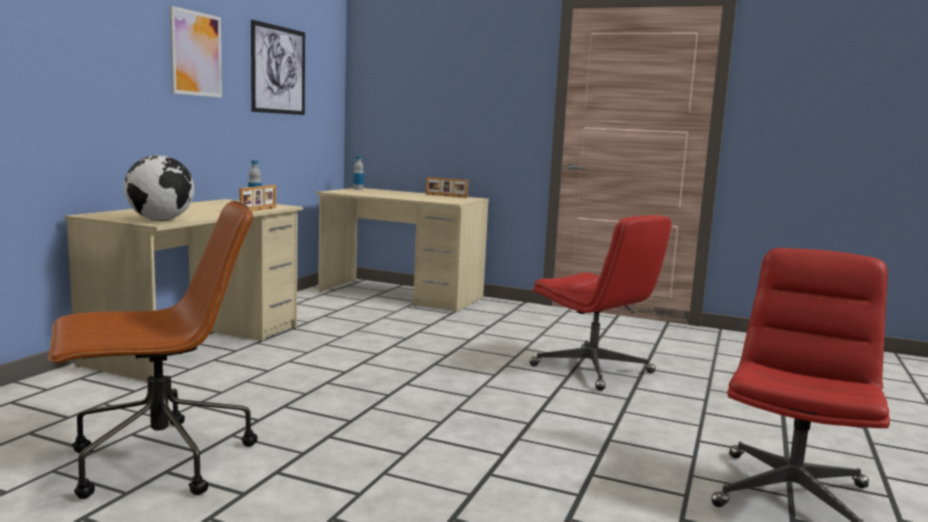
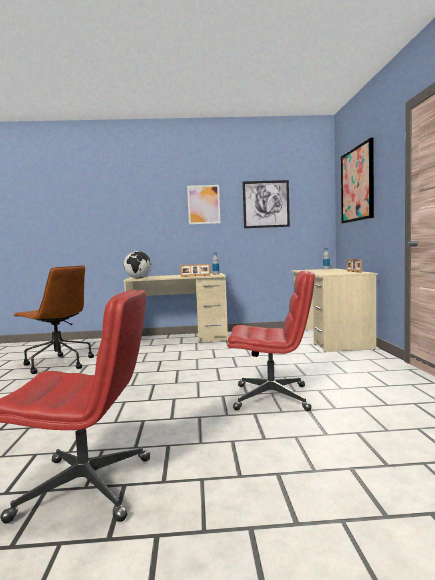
camera: 65 degrees right, 5 degrees down
(429, 69) = (357, 184): none -> picture
(593, 370) = (273, 397): red office chair -> red office chair turned 105 degrees counterclockwise

